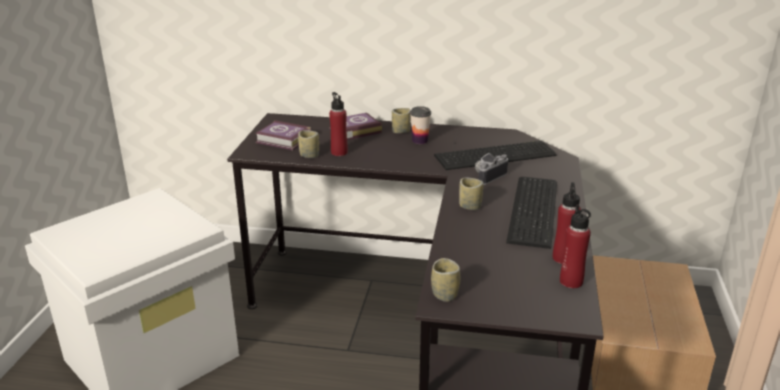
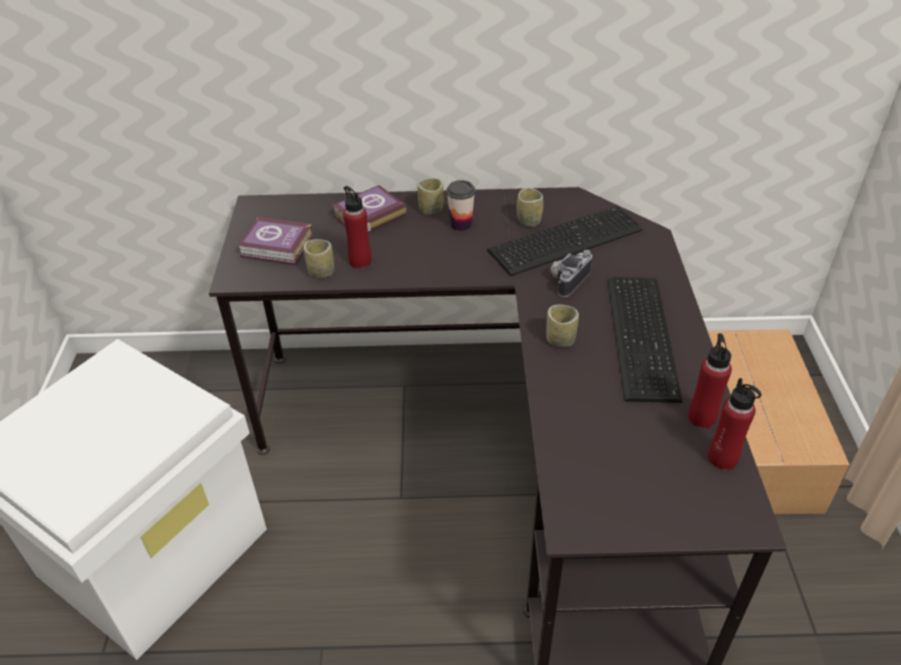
camera: 10 degrees left, 15 degrees up
(445, 294) = (574, 508): cup -> cup (529, 221)

